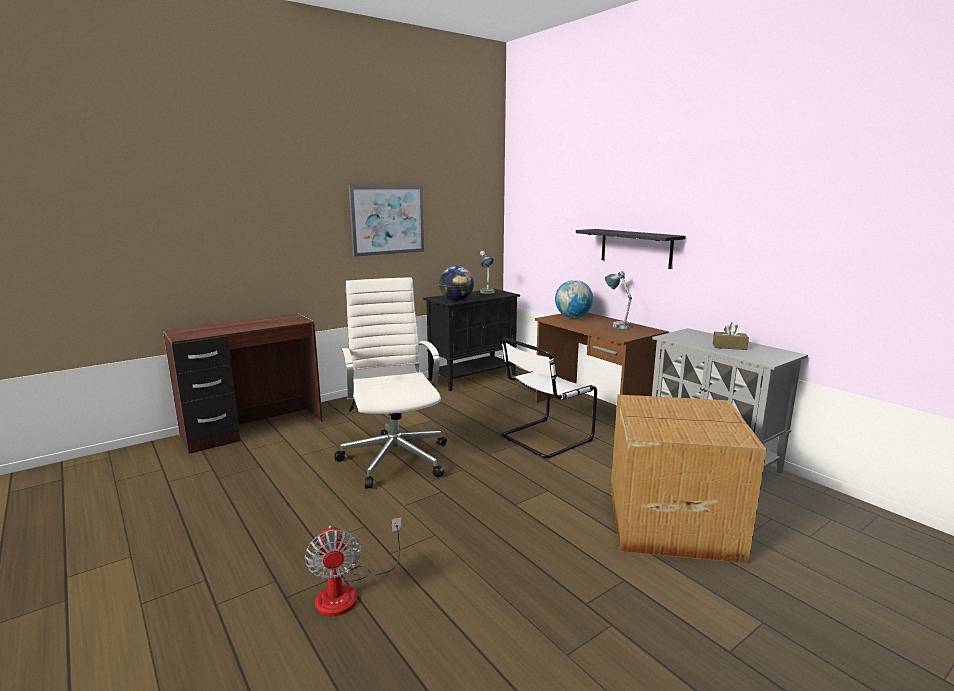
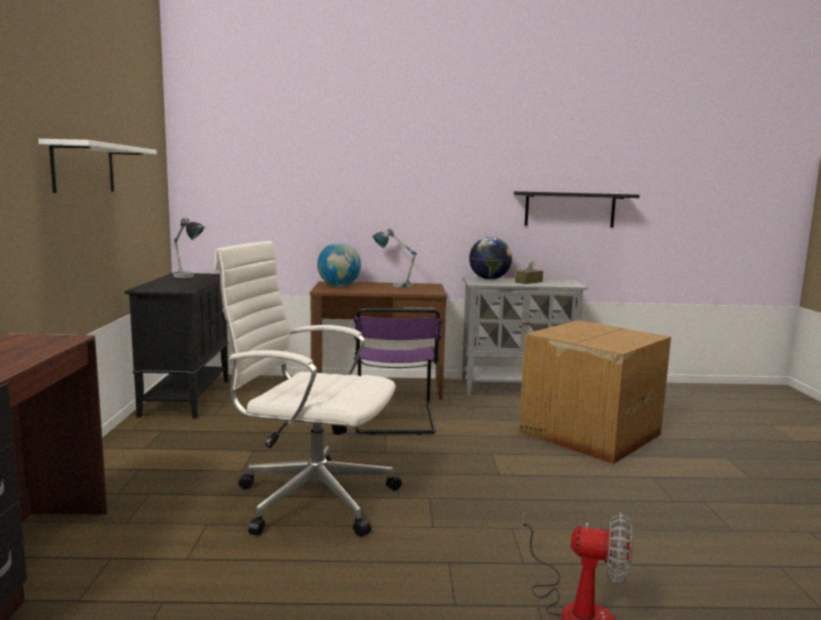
camera: 55 degrees left, 5 degrees down
(387, 220) = (84, 168): picture -> white shelf
(456, 300) = (184, 287): globe -> globe (489, 279)
(543, 439) = (394, 421): white chair -> purple chair
(635, 248) = (393, 203): black shelf -> black shelf (569, 209)

